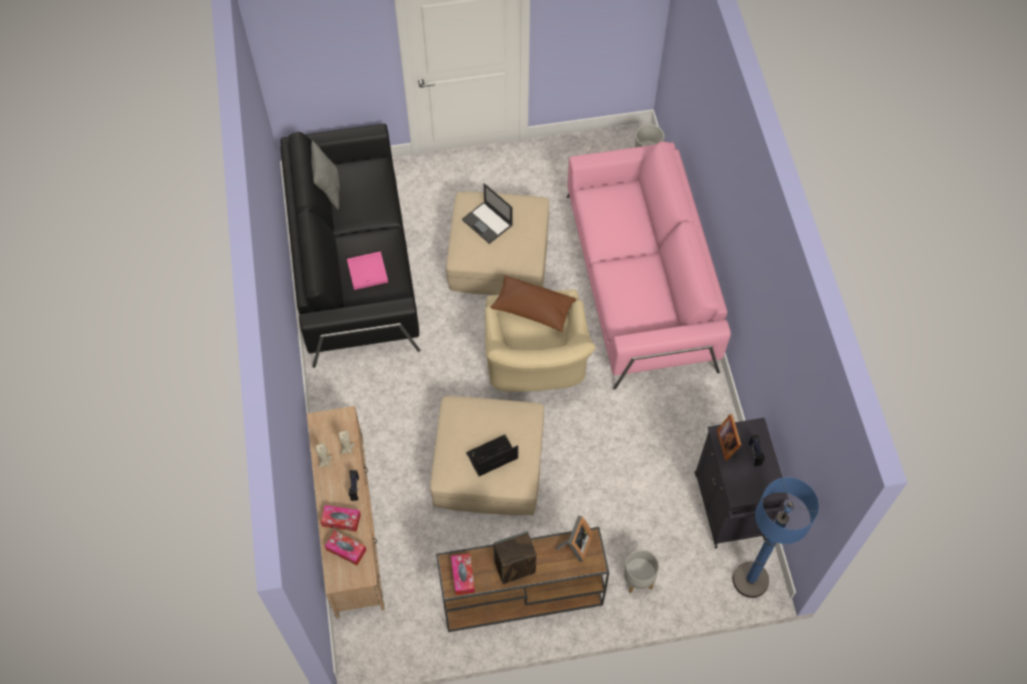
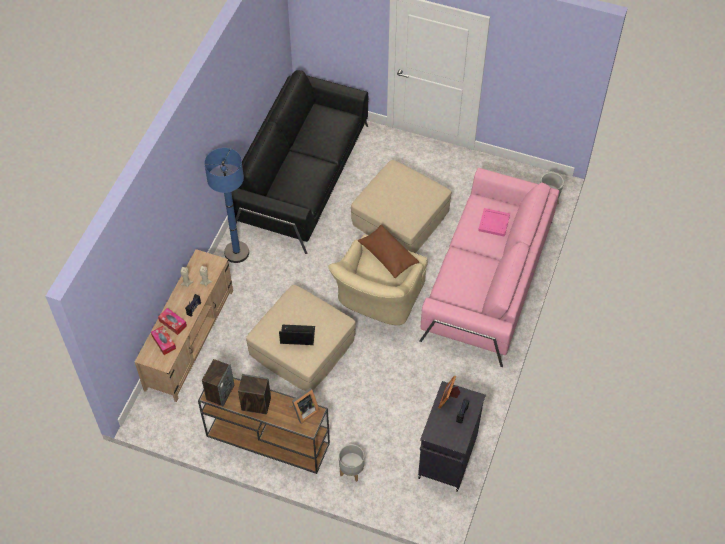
camera: 30 degrees right, 5 degrees down
(328, 190) = (305, 119): grey pillow -> none
(368, 272) = (295, 182): pink tray -> pink tray (494, 223)
(463, 576) = (220, 392): tissue box -> speaker
(488, 223) = (397, 187): laptop -> none
(750, 580) = (428, 512): blue floor lamp -> blue floor lamp (236, 252)

